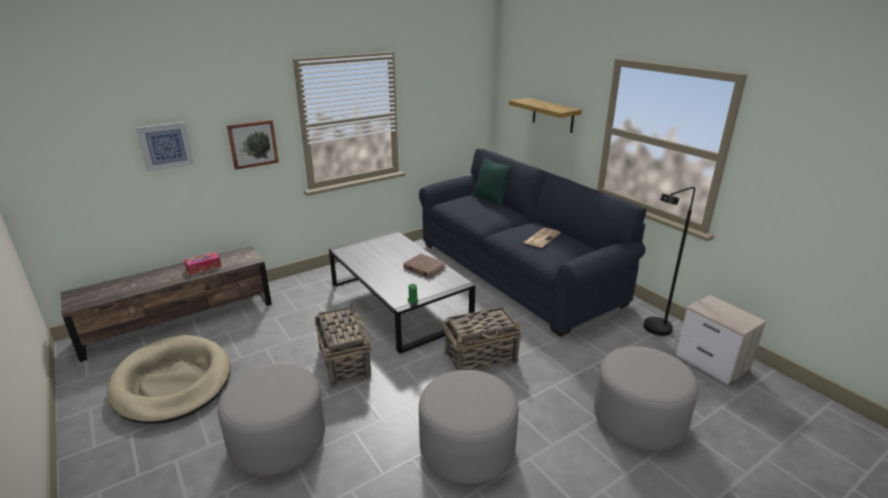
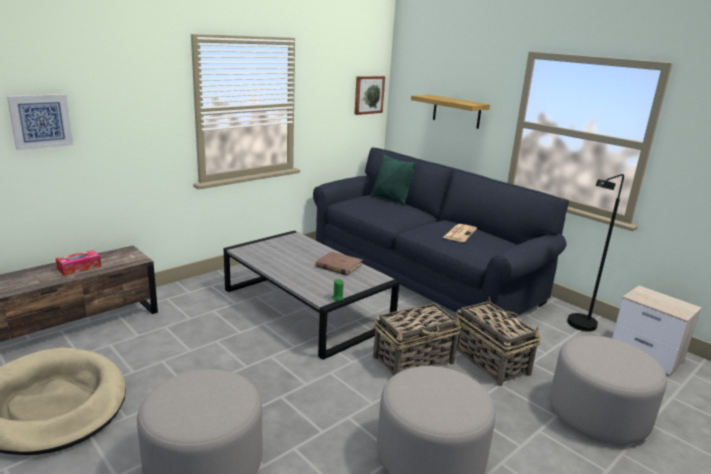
camera: 10 degrees left, 5 degrees down
(253, 144) = (141, 126): picture -> picture (368, 94)
(344, 361) = (261, 371): basket -> basket (489, 360)

